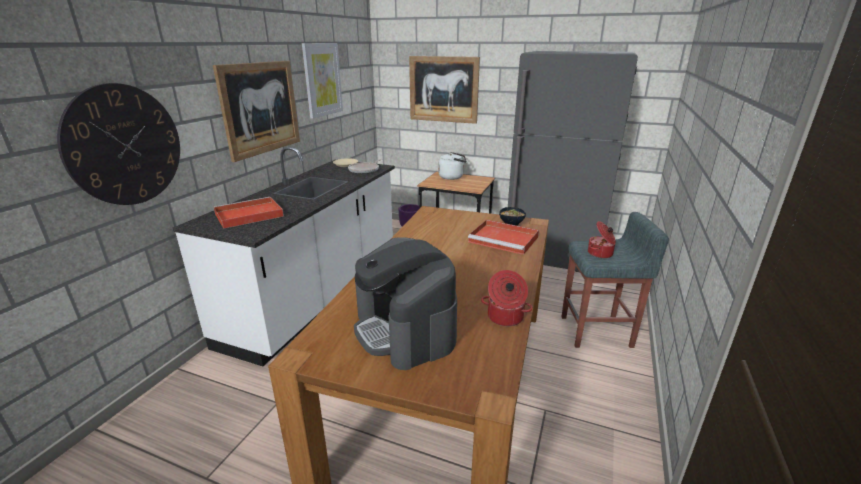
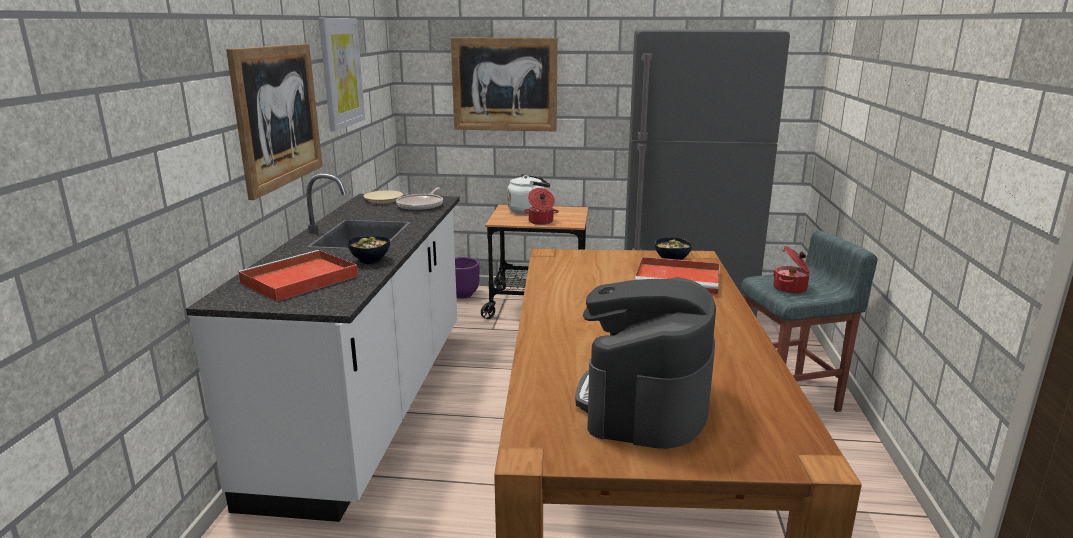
camera: 15 degrees left, 5 degrees down
(125, 145) = (129, 176): wall clock -> none
(300, 206) = (370, 260): none -> bowl
(405, 330) = (644, 402): coffee machine -> coffee machine turned 60 degrees clockwise
(505, 318) = (756, 370): cooking pot -> cooking pot (541, 222)

